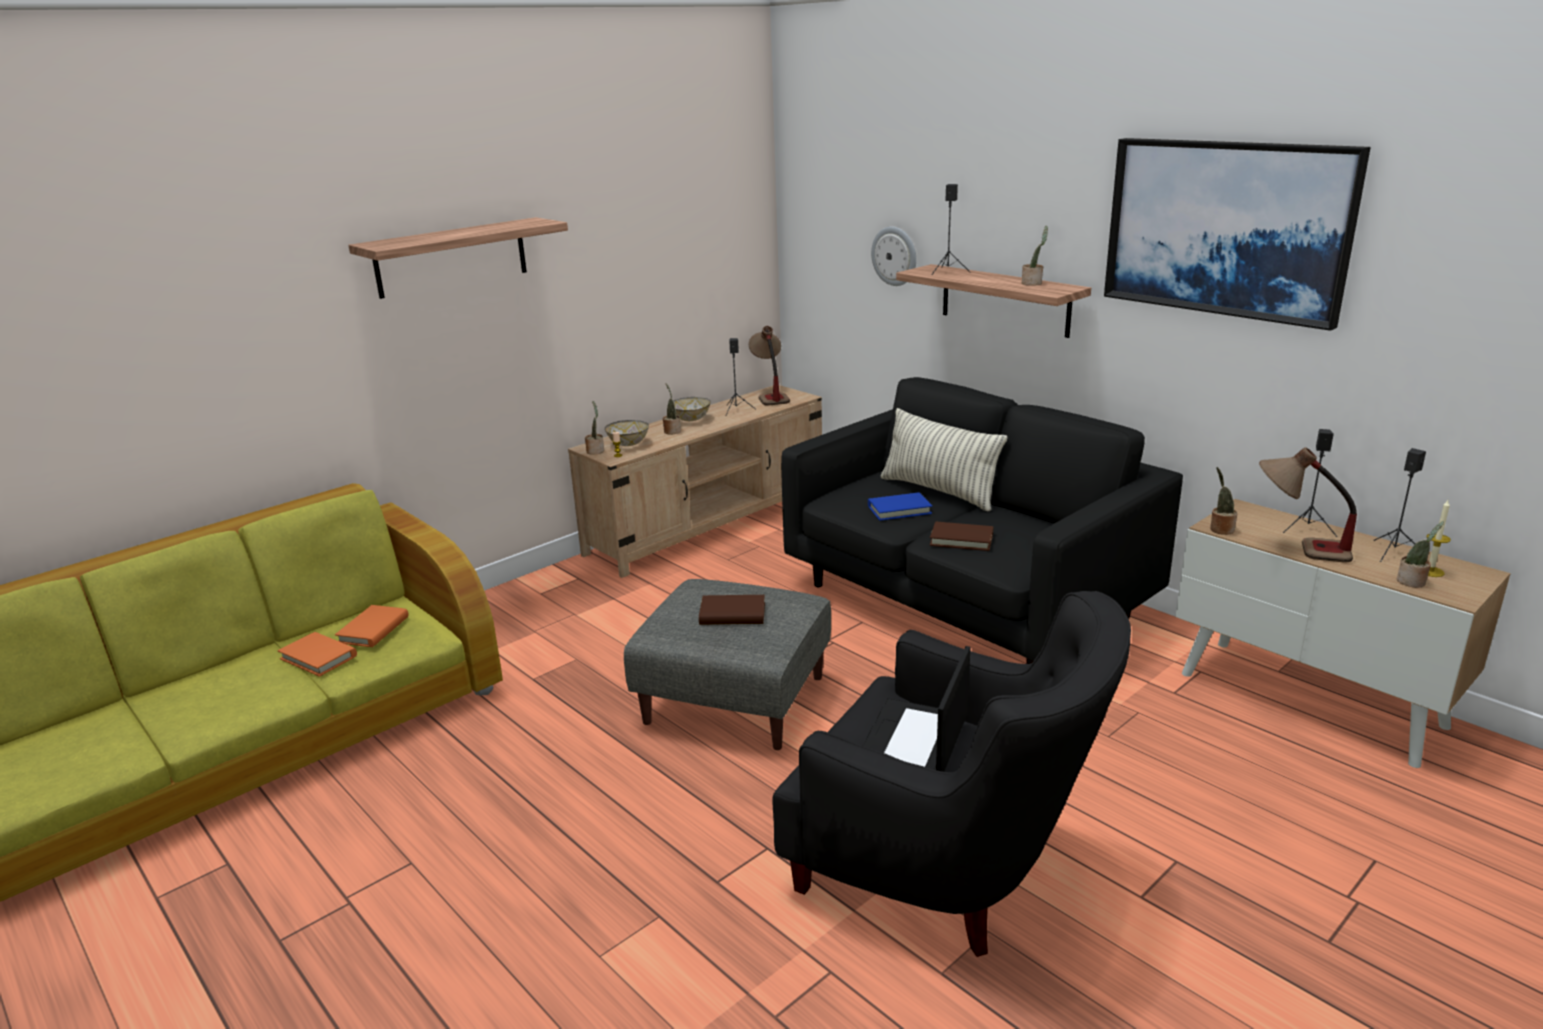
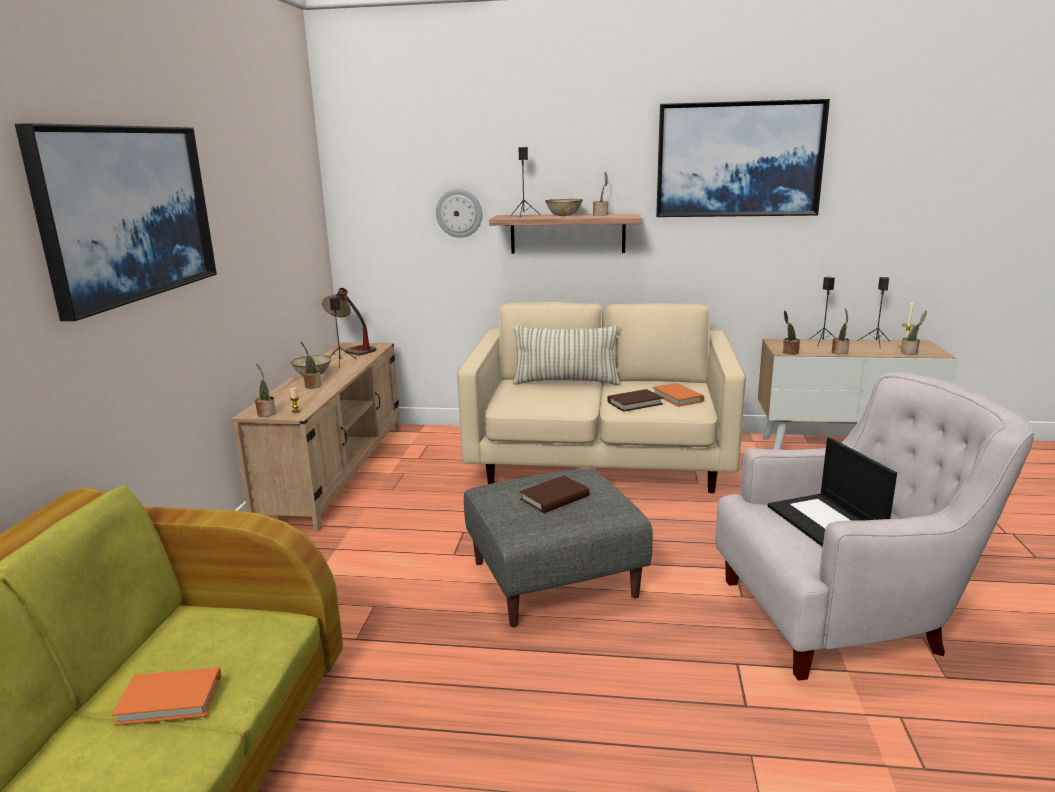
camera: 40 degrees left, 5 degrees down
(373, 630) = (196, 646): orange book -> orange book (677, 397)
(451, 257) = (127, 213): shelf -> picture
(628, 443) = (288, 402): bowl -> bowl (563, 215)
(899, 510) = (562, 398): blue book -> none
(946, 867) = (846, 615): black armchair -> white armchair
(964, 600) = (600, 461): black sofa -> beige sofa
(1297, 549) = (840, 352): table lamp -> potted plant

